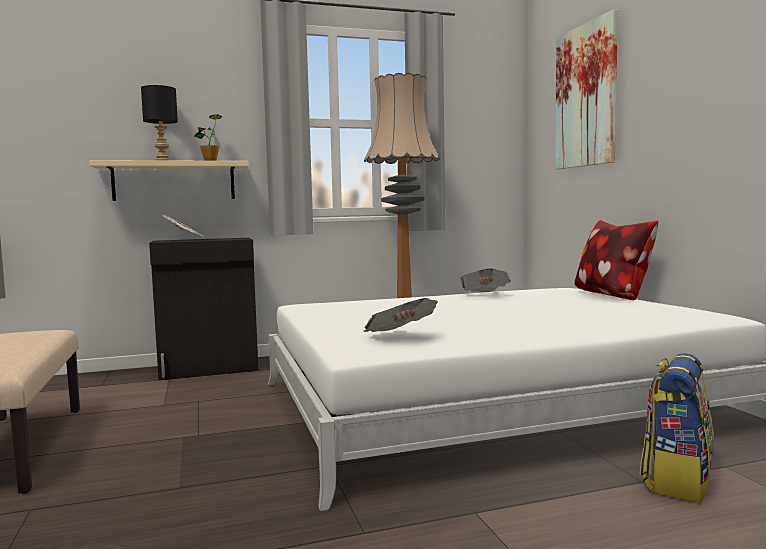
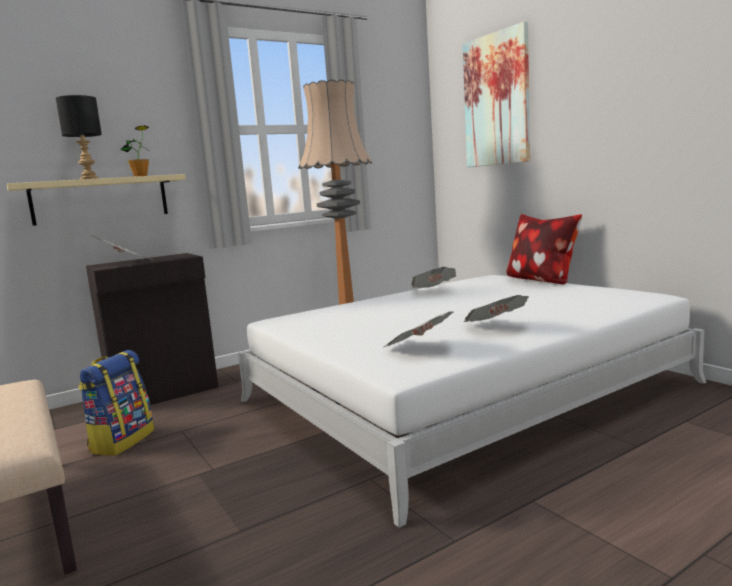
camera: 15 degrees left, 5 degrees up
(502, 327) = (495, 326): none -> newspaper
(676, 480) = (661, 440): backpack -> backpack (122, 441)

